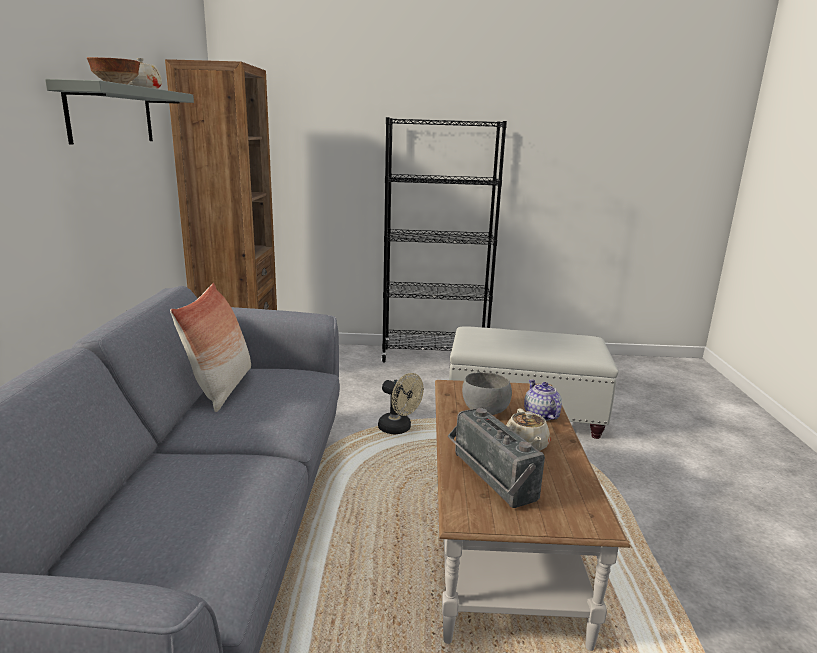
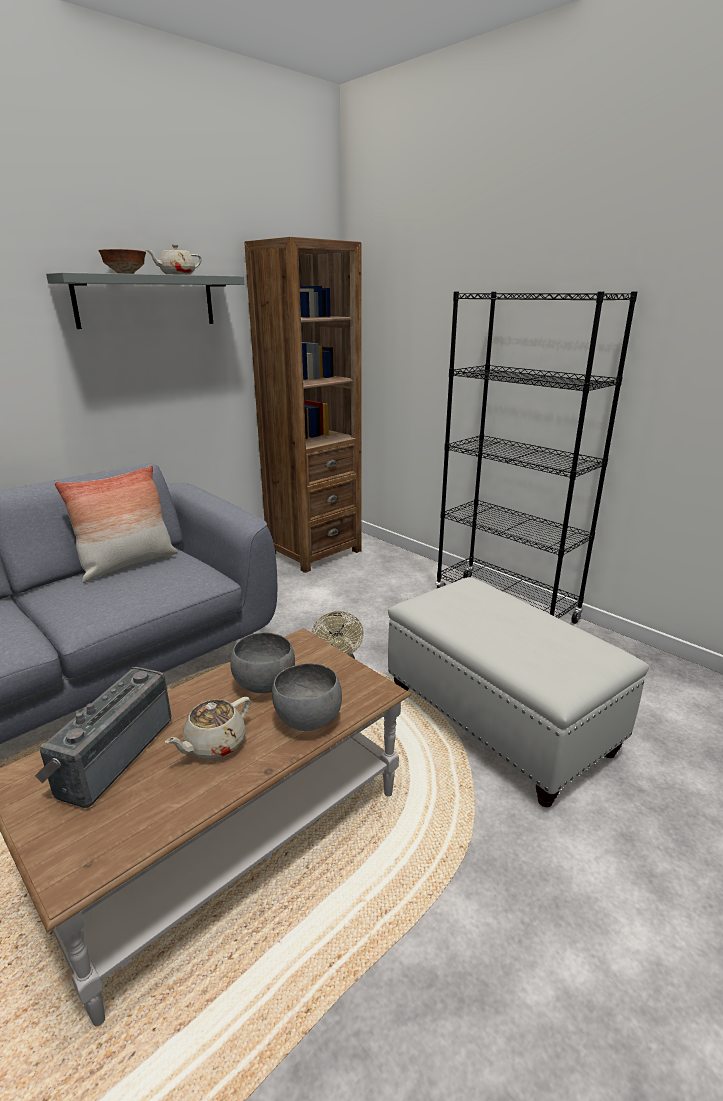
camera: 45 degrees right, 5 degrees up
(540, 415) = (307, 720): teapot -> grey bowl

